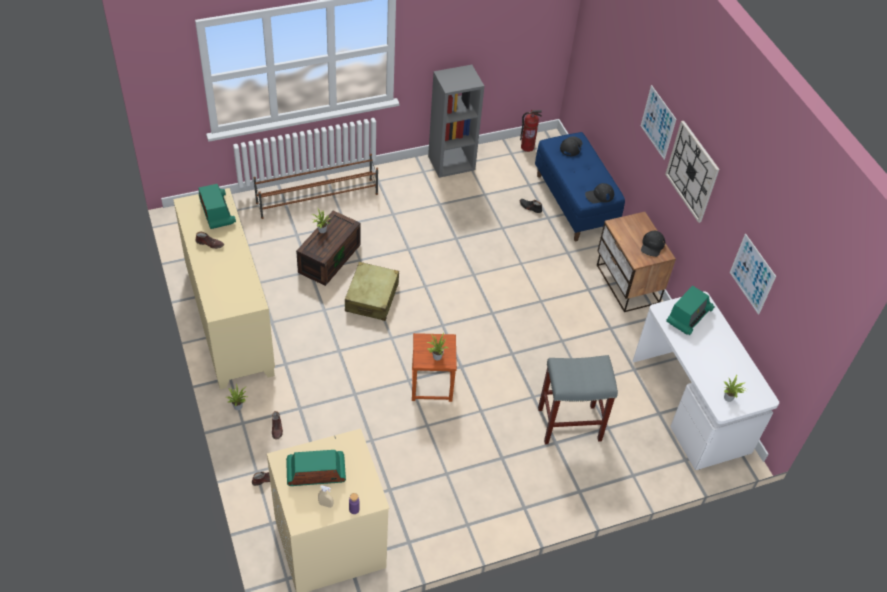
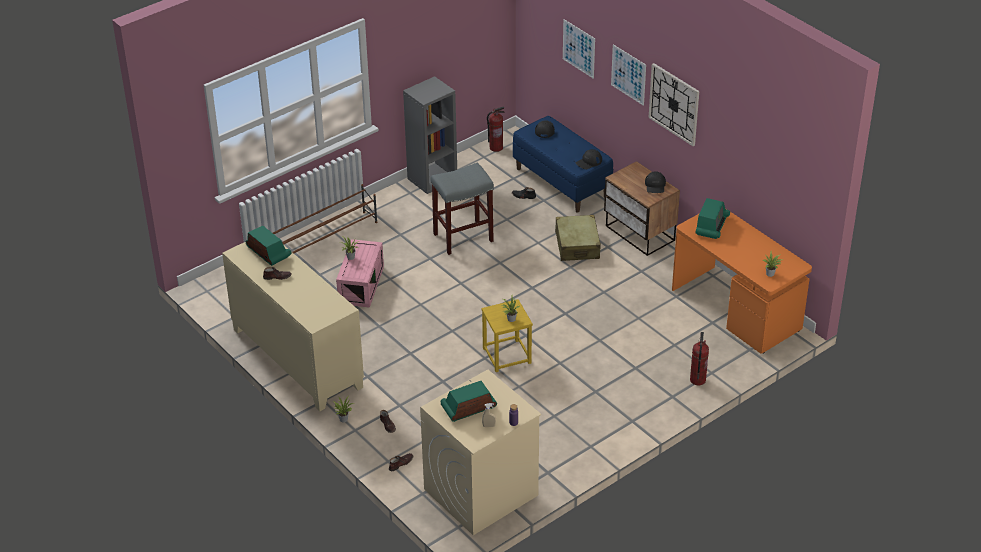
camera: 15 degrees left, 10 degrees down
(329, 257) = (360, 284): brown storage box -> pink storage box
(372, 297) = (417, 305): beige suitcase -> beige suitcase (577, 245)
(431, 384) = (506, 355): brown stool -> yellow stool
(570, 424) = (641, 351): grey stool -> grey stool (463, 237)
(614, 479) = (697, 380): none -> fire extinguisher
(691, 406) = (736, 310): white desk -> orange desk
(752, 274) = (755, 167): picture -> picture (578, 48)

